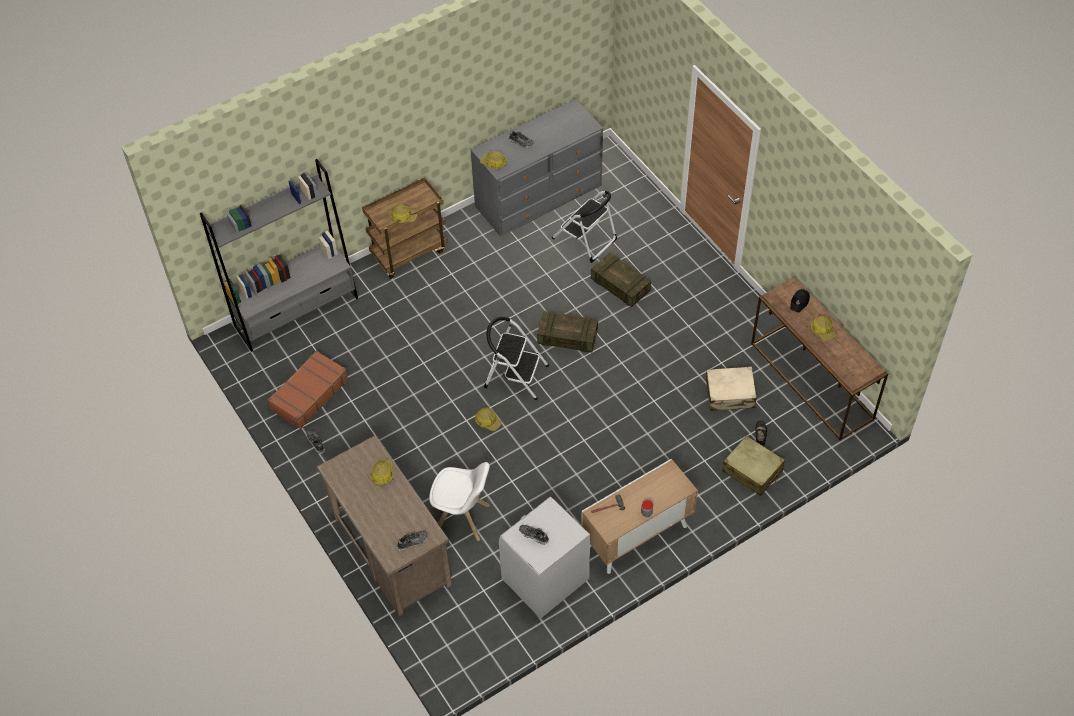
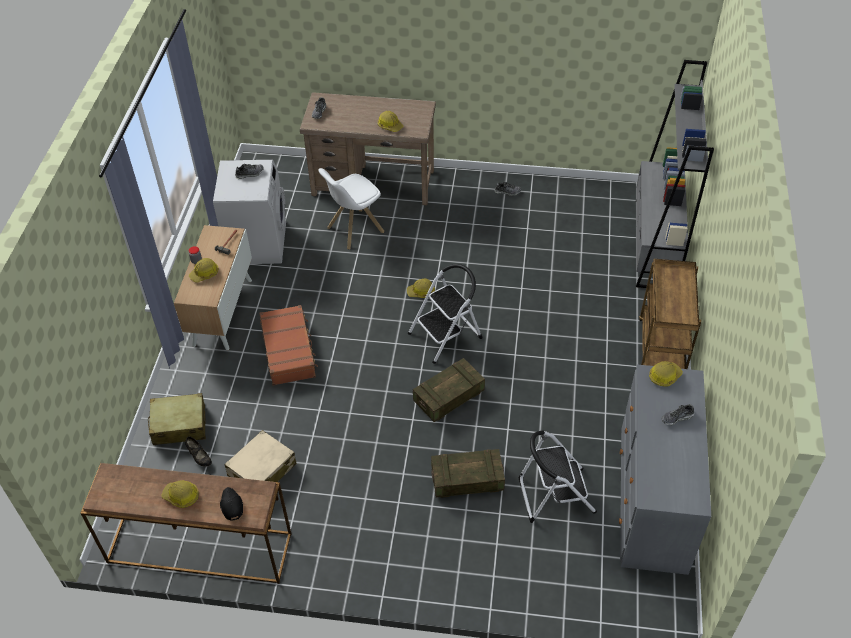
camera: 130 degrees right, 5 degrees down
(309, 395) = (558, 210): brown suitcase -> brown suitcase (289, 351)
(403, 217) = (660, 288): hard hat -> hard hat (205, 274)

